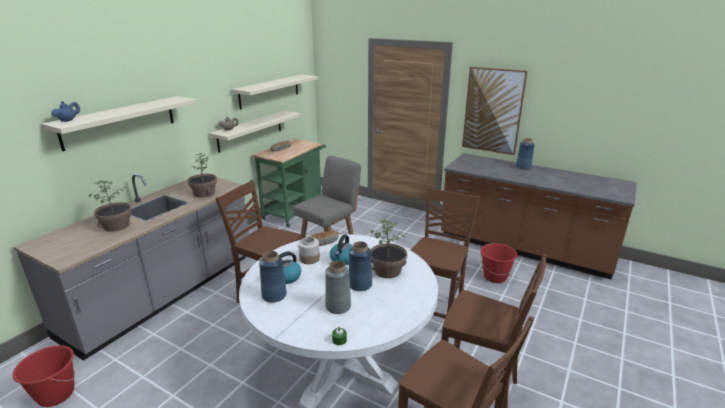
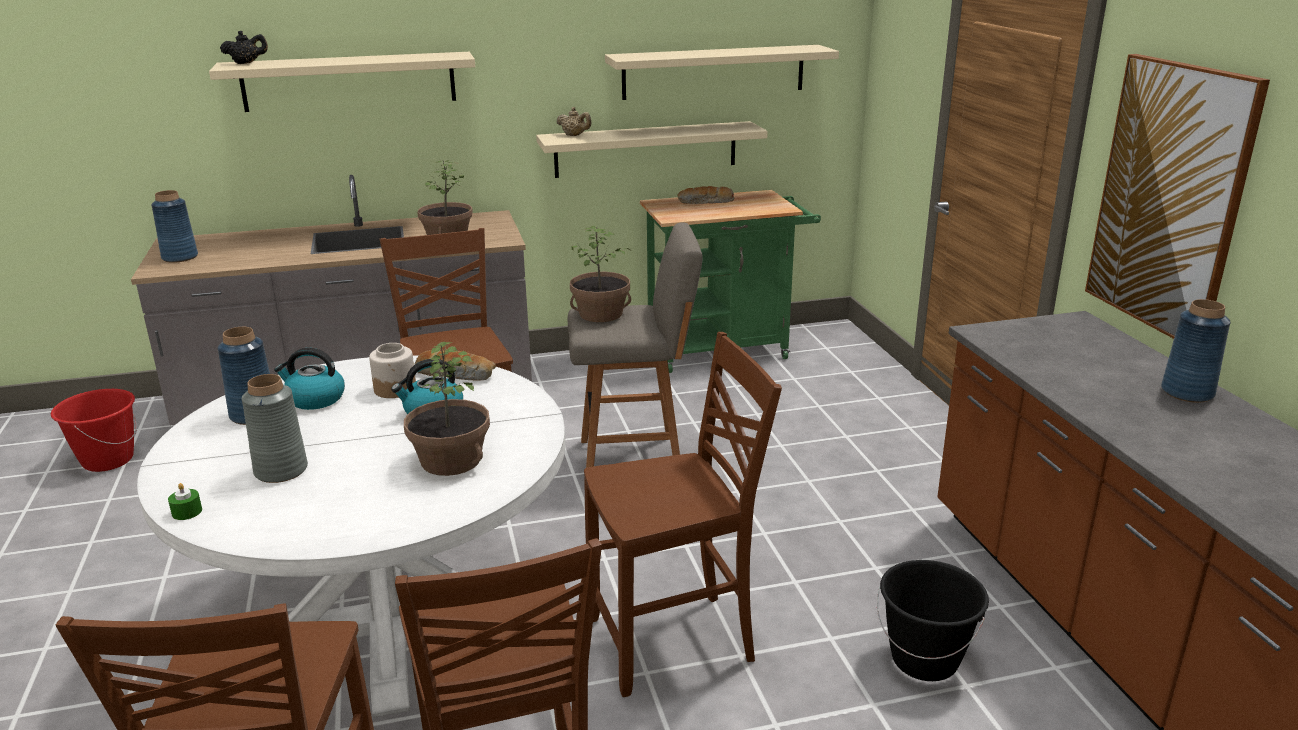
camera: 45 degrees right, 0 degrees up
(68, 120) = (246, 63): blue teapot -> black teapot
(116, 226) = (274, 248): potted plant -> potted plant (600, 314)
(360, 285) = (370, 459): blue vase -> blue vase (179, 257)
(495, 277) = (925, 660): red bucket -> black bucket

